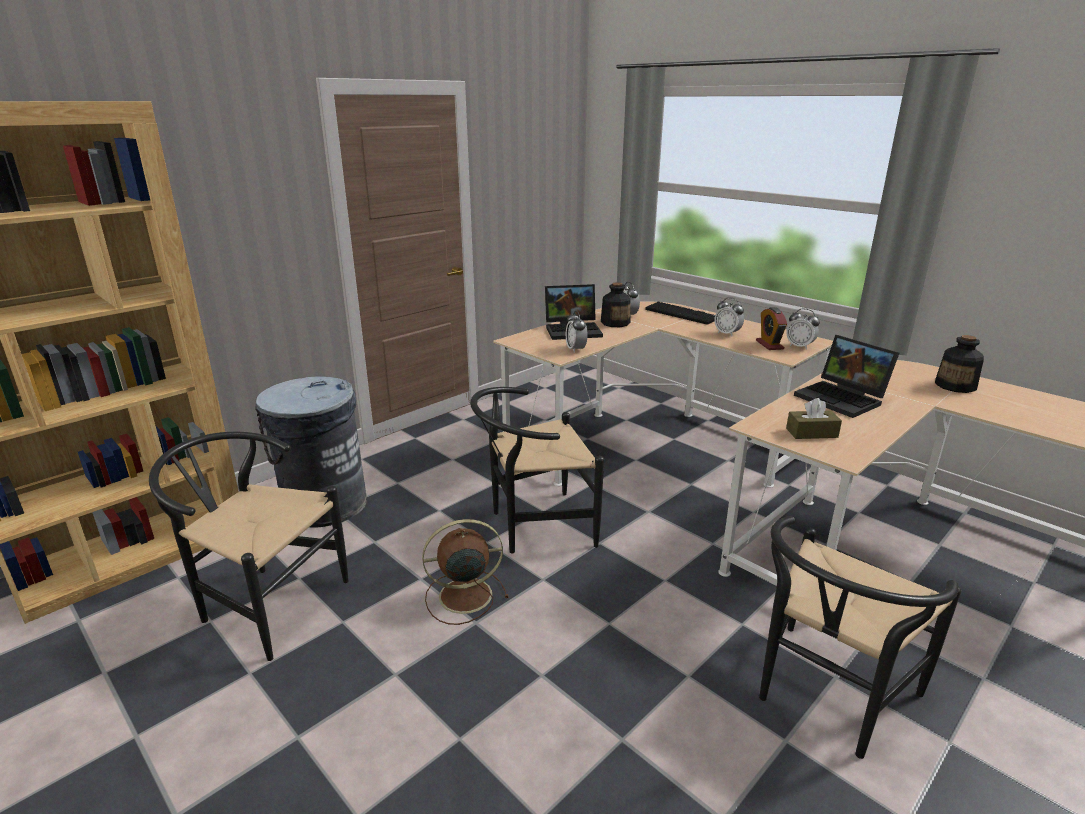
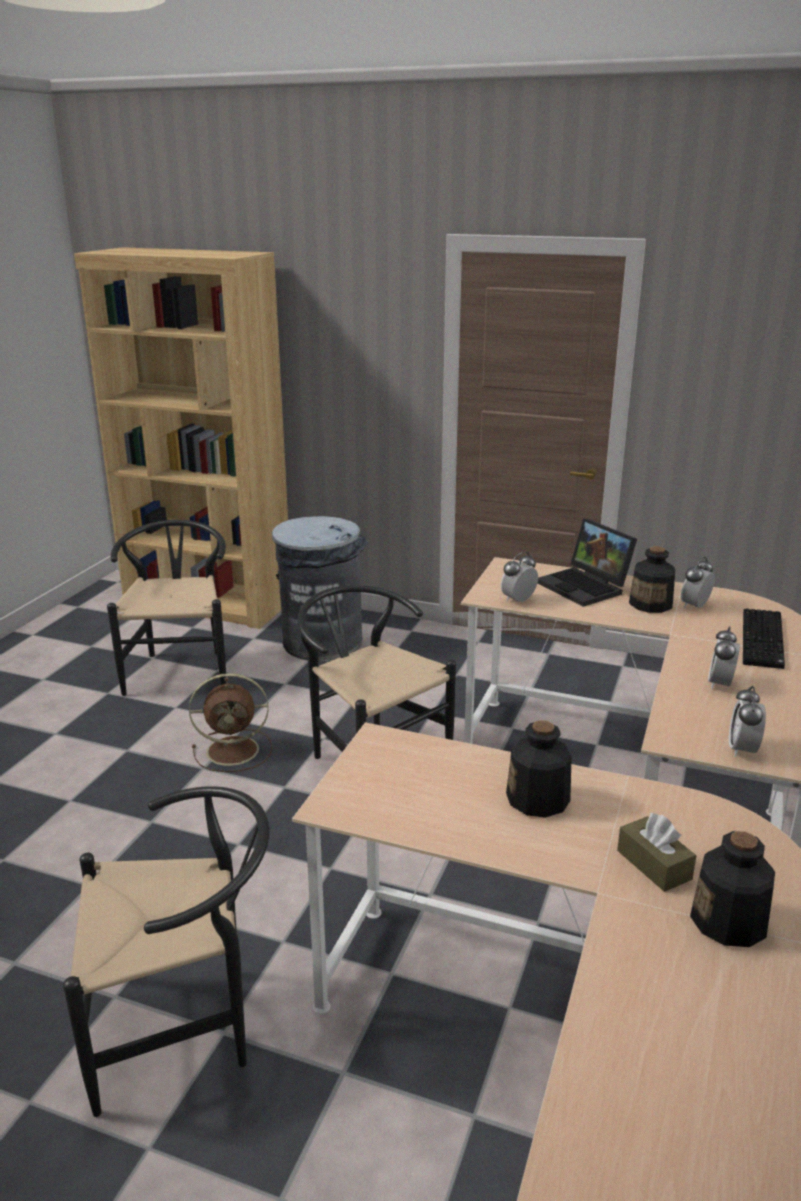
camera: 65 degrees right, 0 degrees up
(463, 596) = (235, 750): brown fan -> brown fan turned 120 degrees clockwise
(769, 345) = (713, 722): alarm clock -> none
(811, 433) = (390, 779): brown tissue box -> brown tissue box (654, 865)
(826, 698) = (186, 1026): black chair -> black chair turned 150 degrees clockwise
(843, 399) = (538, 799): laptop -> bottle

